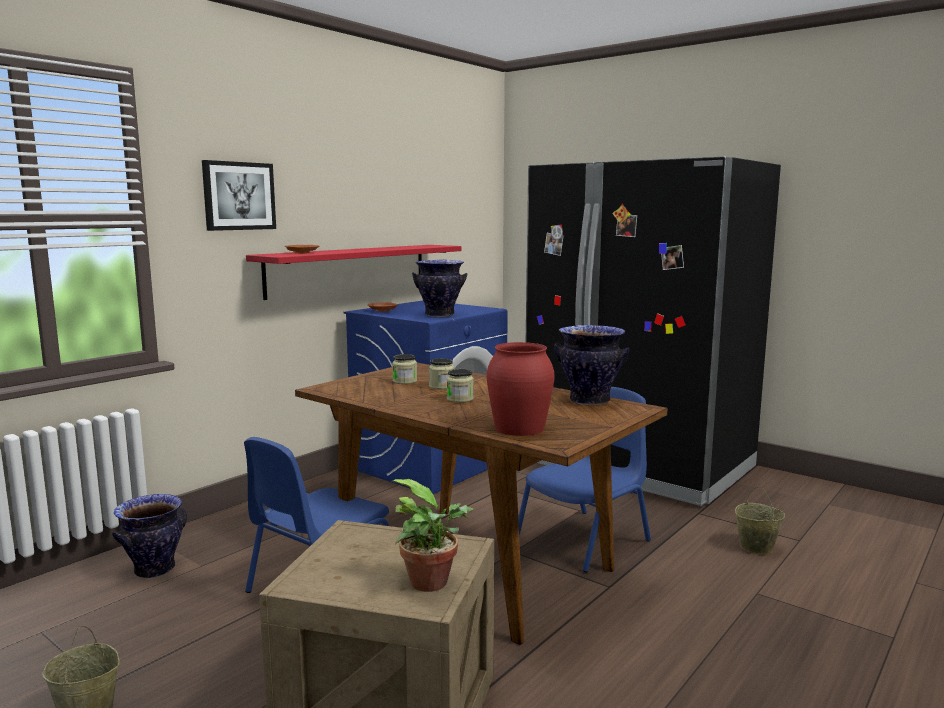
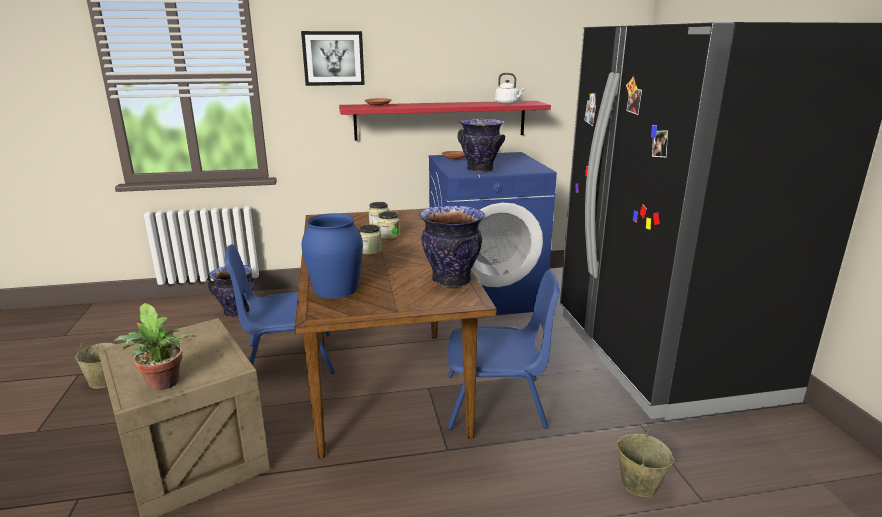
camera: 40 degrees right, 10 degrees up
(421, 246) = (508, 103): none -> white kettle
(519, 428) = (335, 289): red vase -> blue vase

